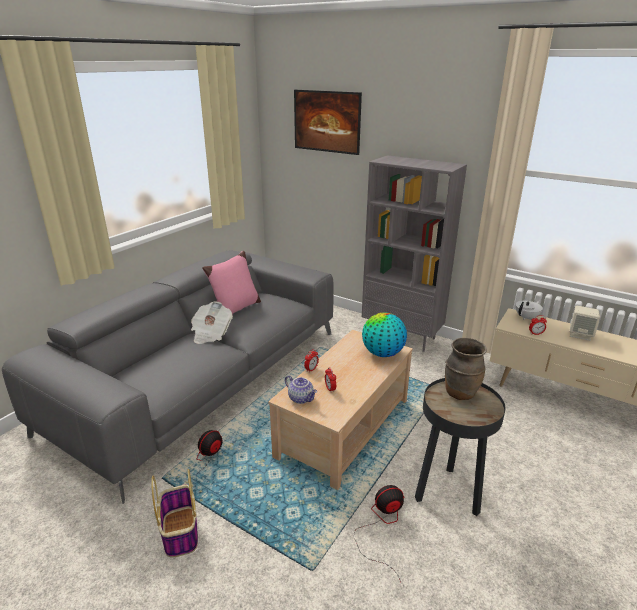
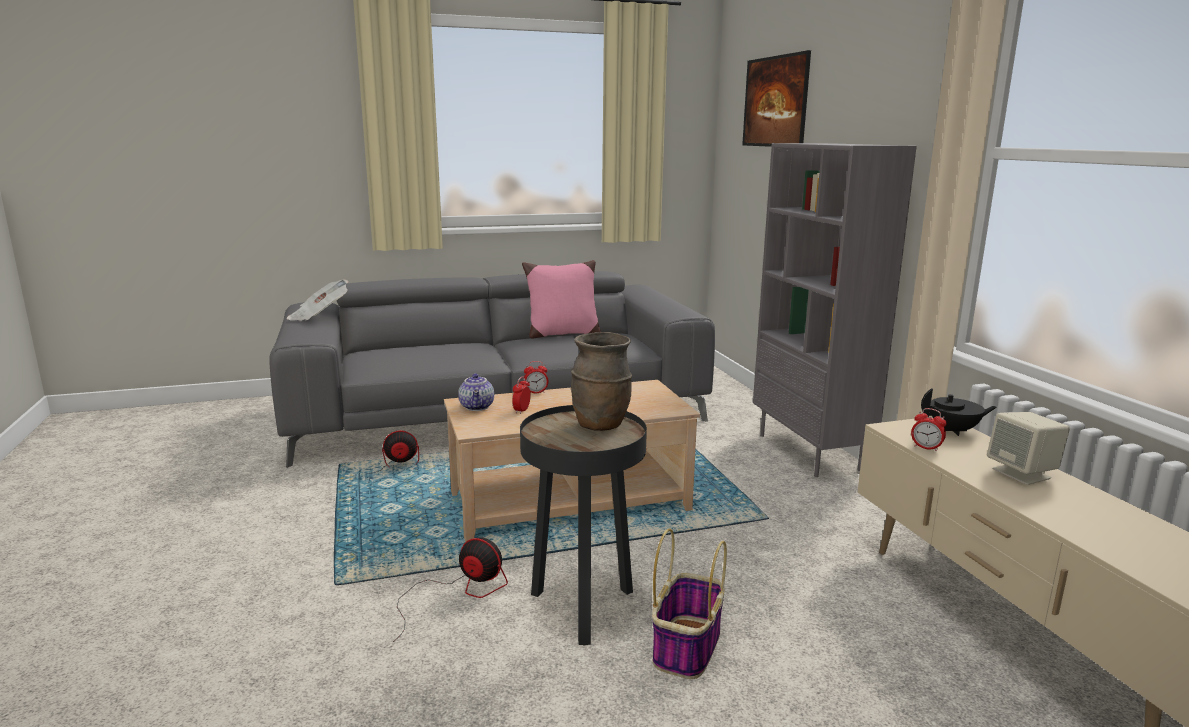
camera: 40 degrees right, 10 degrees down
(180, 531) = (291, 503): basket -> basket (686, 646)
(211, 333) = (499, 343): newspaper -> newspaper (319, 316)
(382, 353) = (647, 406): globe -> none
(526, 317) = (954, 431): white teapot -> black teapot

